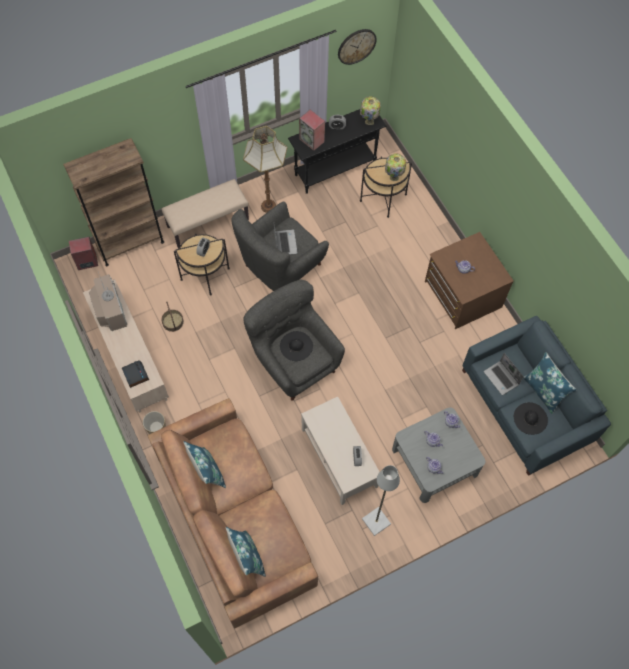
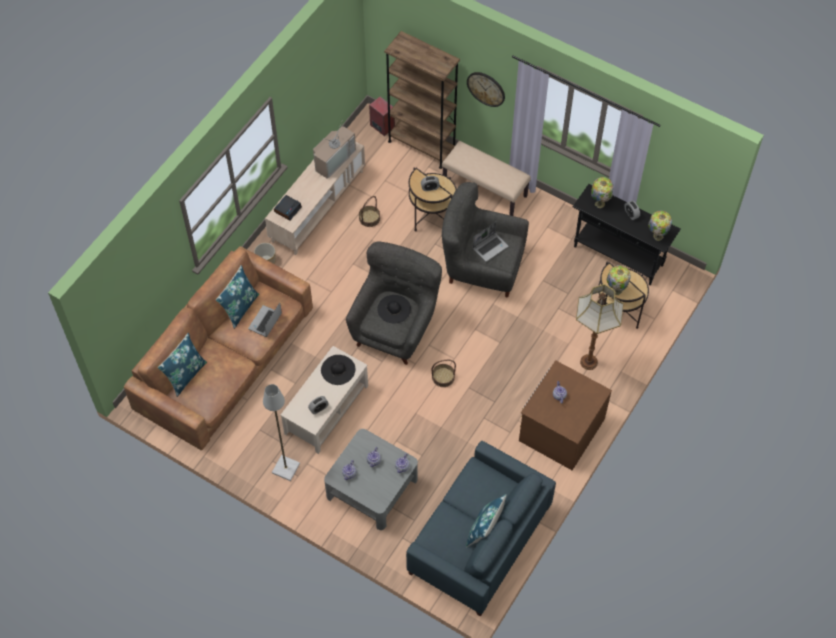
camera: 60 degrees right, 5 degrees down
(269, 205) = (538, 225): floor lamp -> floor lamp (589, 362)
(312, 140) = (600, 203): speaker -> table lamp
(356, 46) = (686, 161): wall clock -> wall clock (486, 88)
(364, 351) = (443, 377): none -> basket
(501, 378) = (473, 487): laptop -> laptop (265, 322)
(530, 418) = (448, 529): black hat -> black hat (338, 369)

